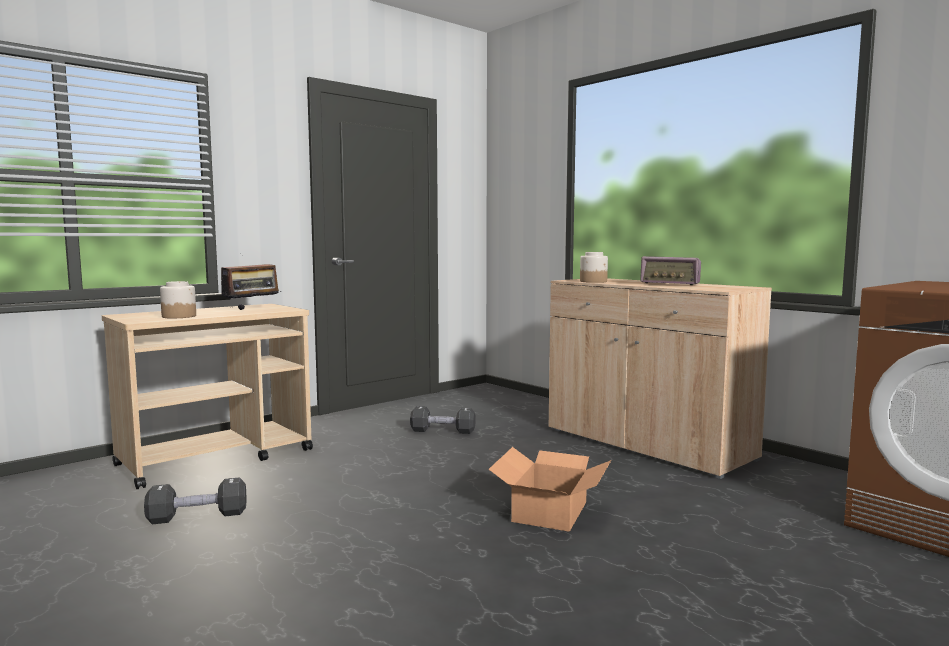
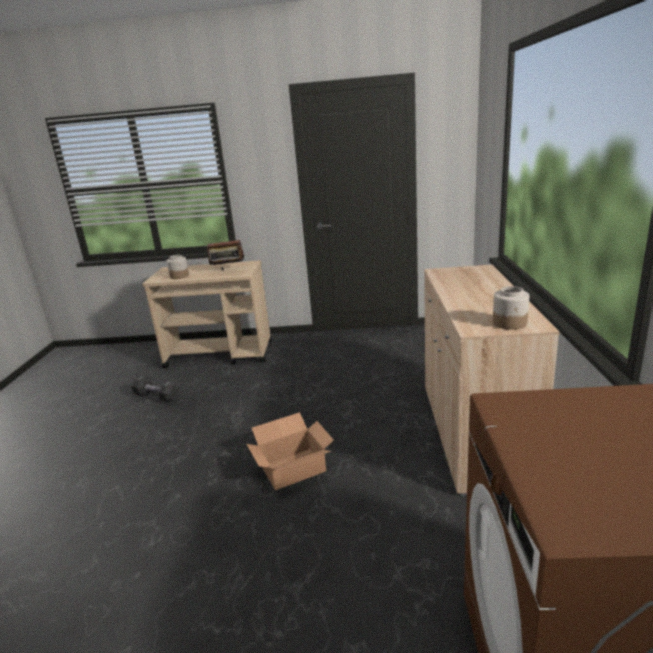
camera: 45 degrees right, 15 degrees up
(443, 431) = (355, 368): black dumbbell -> none
(593, 281) = (445, 279): jar -> jar (510, 323)
(670, 284) = (490, 299): radio -> none

